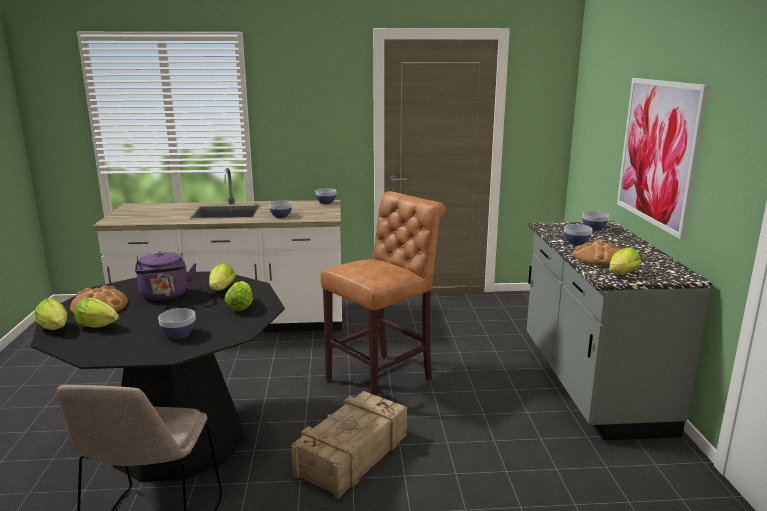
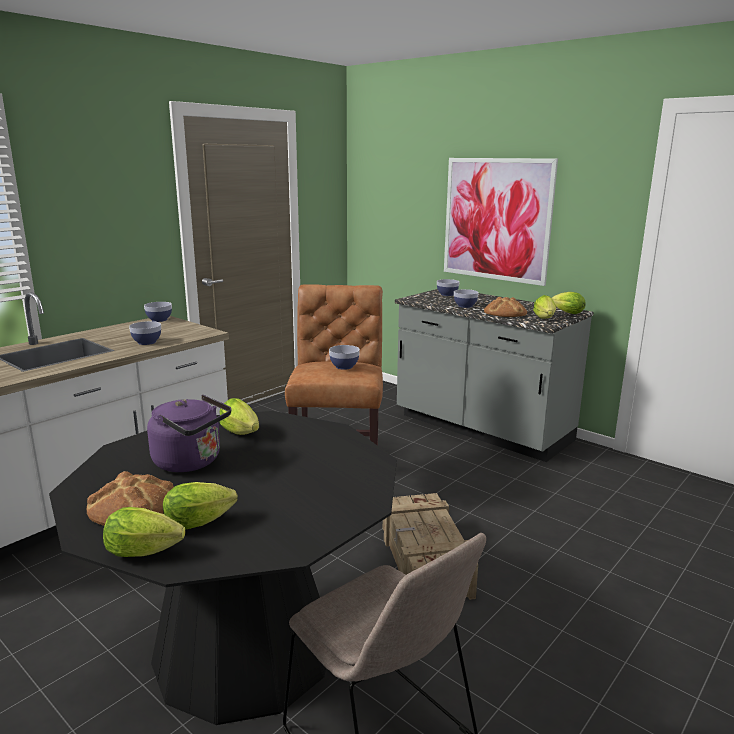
camera: 45 degrees left, 0 degrees up
(179, 334) = (318, 486): bowl -> bowl (344, 366)
(241, 306) = (306, 439): lettuce -> lettuce (565, 312)

